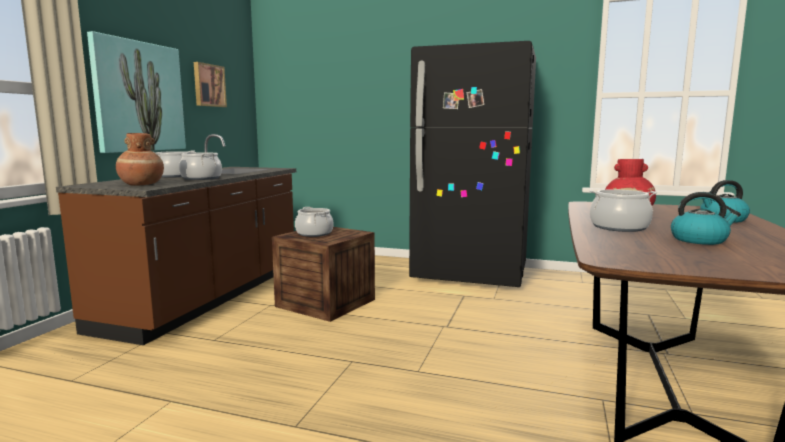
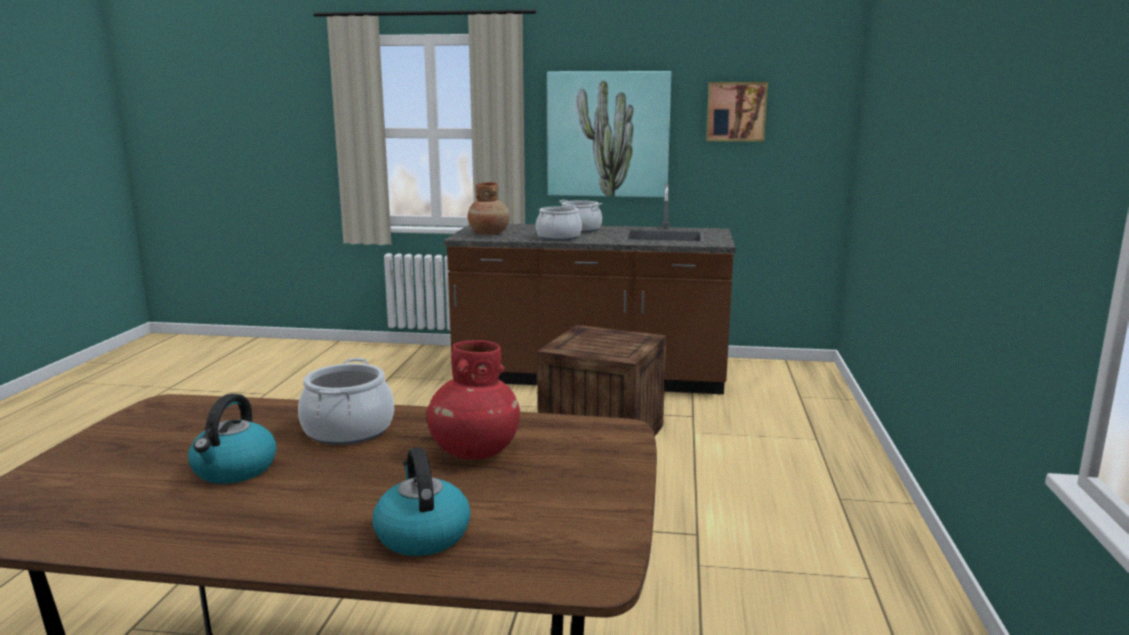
camera: 80 degrees right, 5 degrees up
(314, 233) = (603, 338): cooking pot -> none
(470, 275) = (832, 539): black fridge -> none

